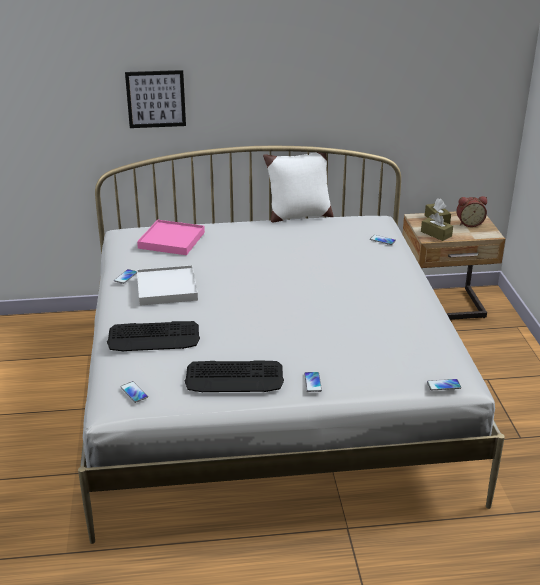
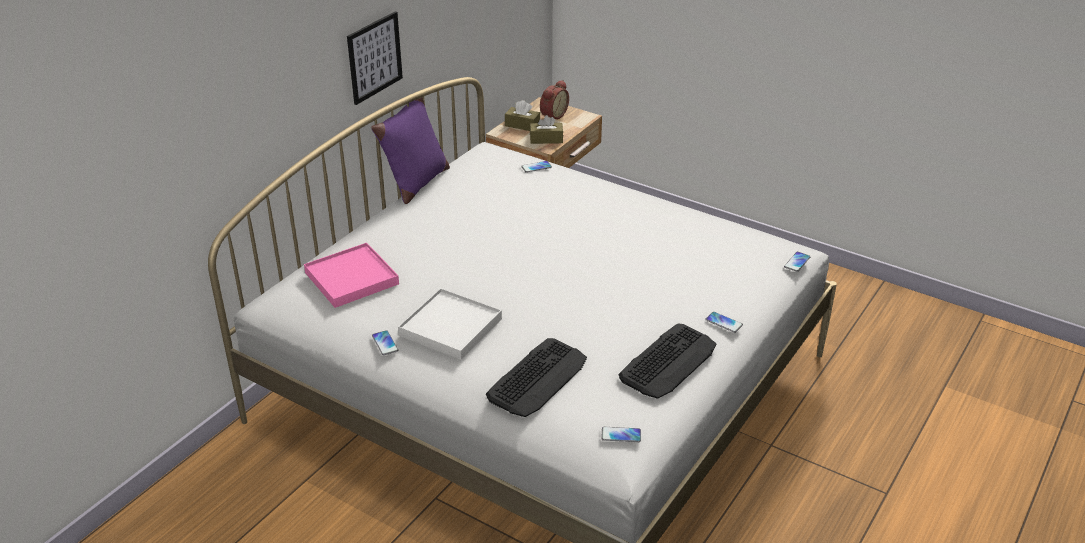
camera: 50 degrees left, 5 degrees up
(156, 99) = (252, 107): picture -> picture (374, 57)
(298, 216) = (416, 184): white pillow -> purple pillow

